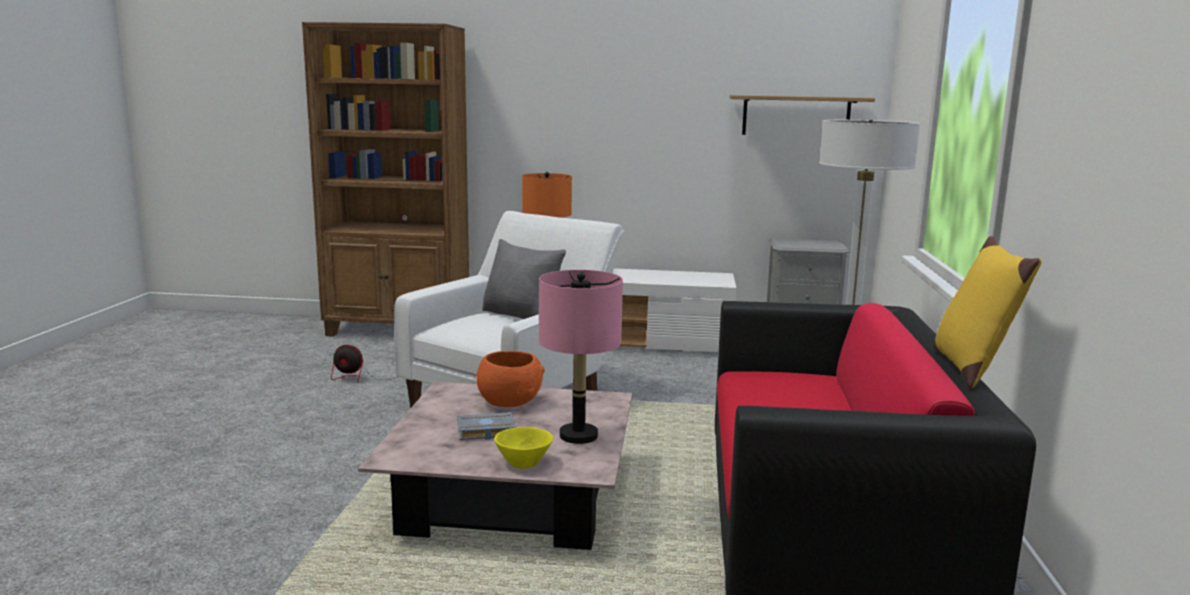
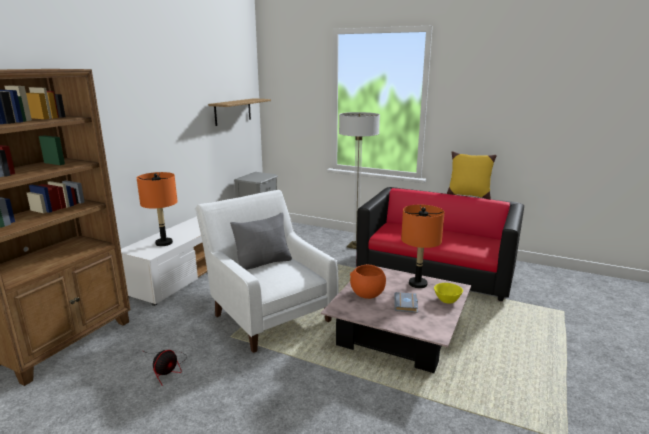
camera: 70 degrees left, 5 degrees up
(578, 436) = (418, 284): pink table lamp -> orange table lamp

